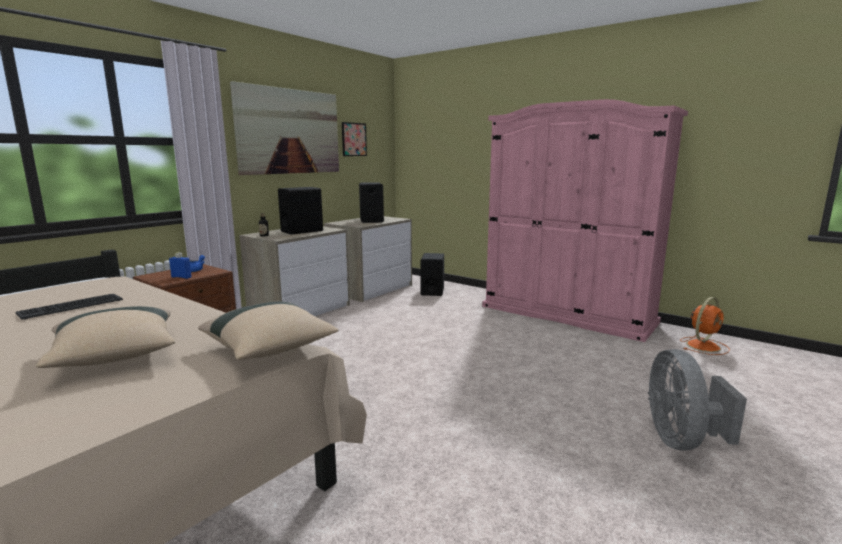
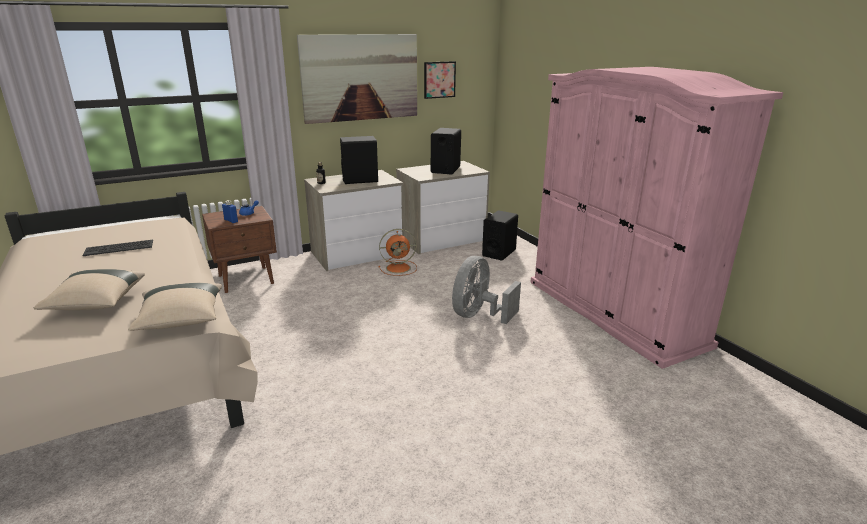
camera: 25 degrees right, 10 degrees up
(681, 440) = (554, 485): grey fan -> grey fan (478, 315)
(704, 346) = (732, 392): orange fan -> orange fan (399, 268)

